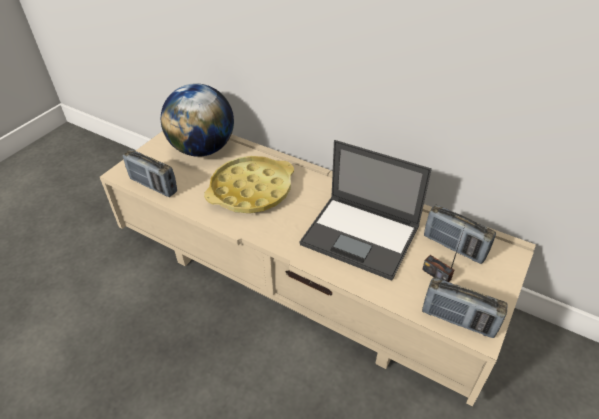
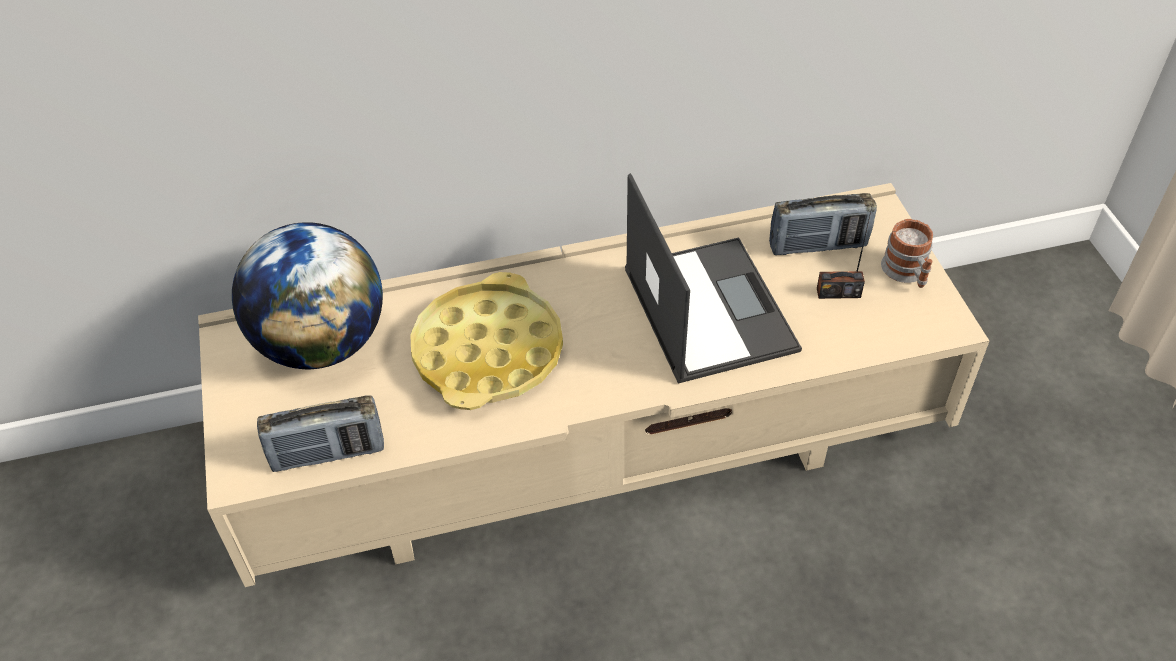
camera: 45 degrees left, 5 degrees up
(361, 236) = (707, 308): laptop -> laptop turned 90 degrees counterclockwise
(458, 320) = (914, 327): radio -> none
(489, 292) = (907, 273): none -> mug

